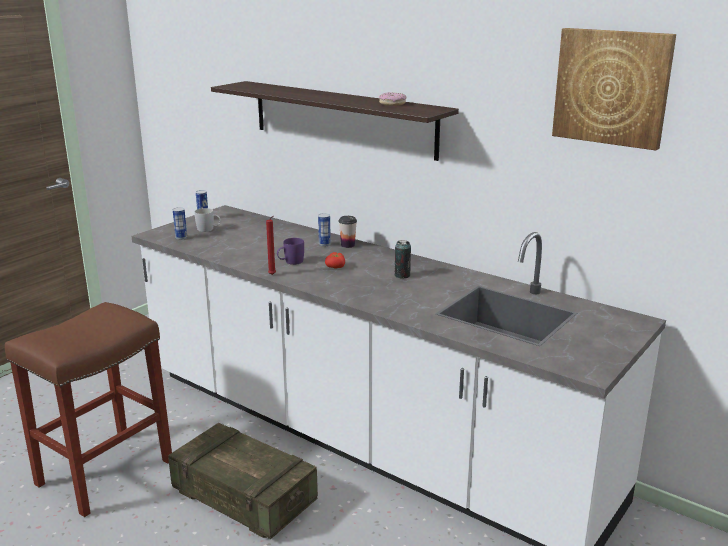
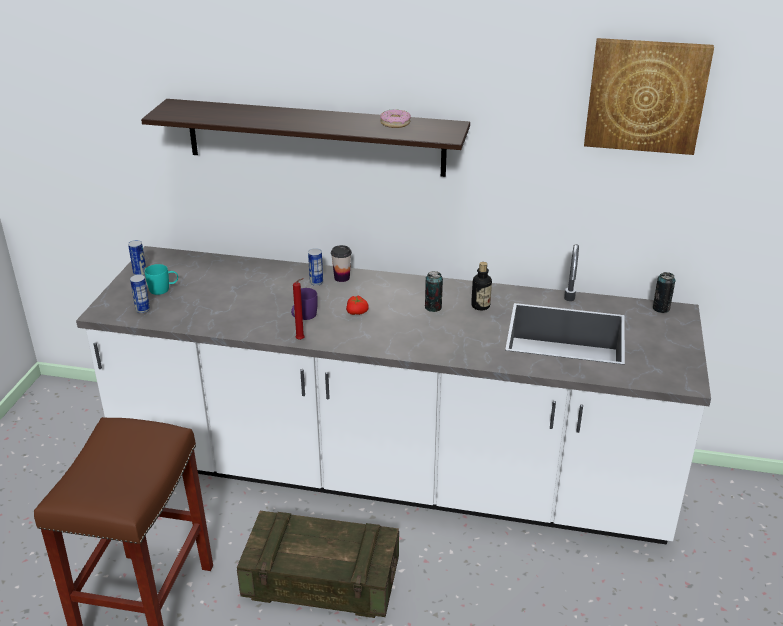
camera: 25 degrees left, 10 degrees up
(208, 229) = (163, 289): white mug -> turquoise mug
(445, 282) = (480, 306): none -> bottle
(621, 315) = (661, 308): none -> can

